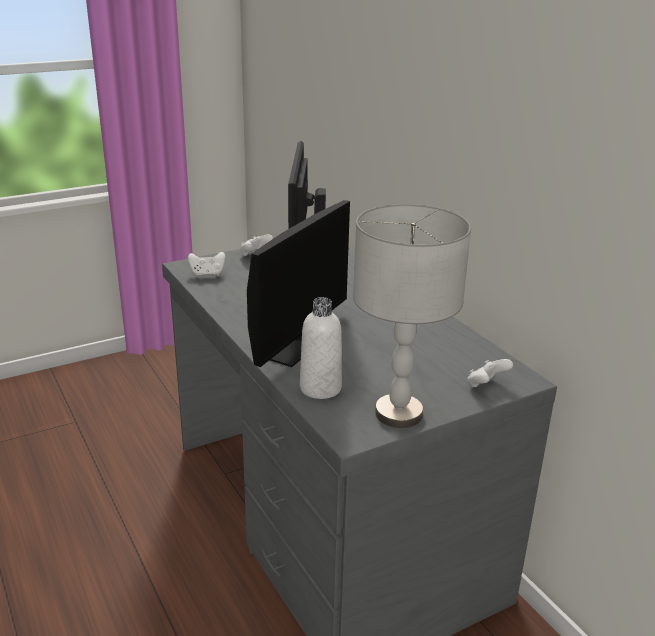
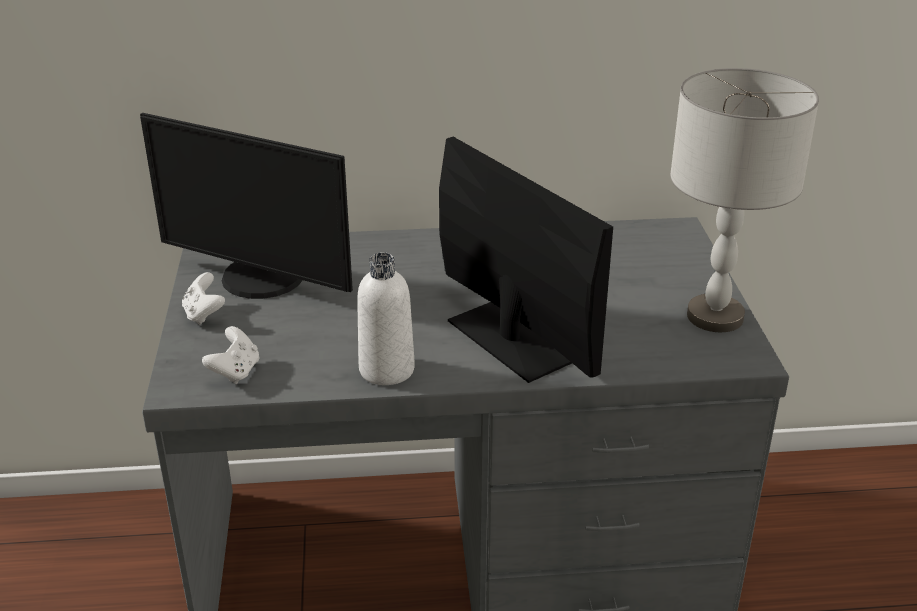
camera: 65 degrees left, 5 degrees up
(320, 388) = (637, 352): white bottle -> white bottle (386, 370)
(486, 385) = (679, 251): white game controller -> none

